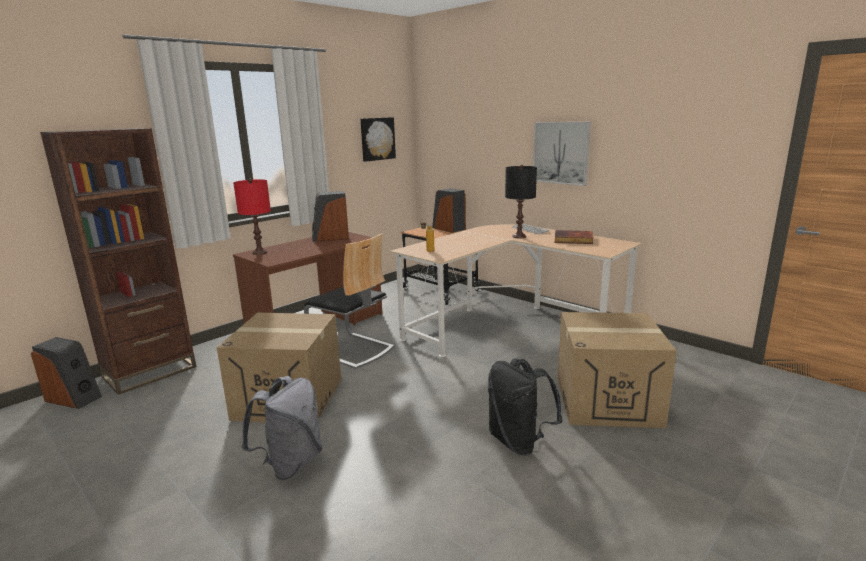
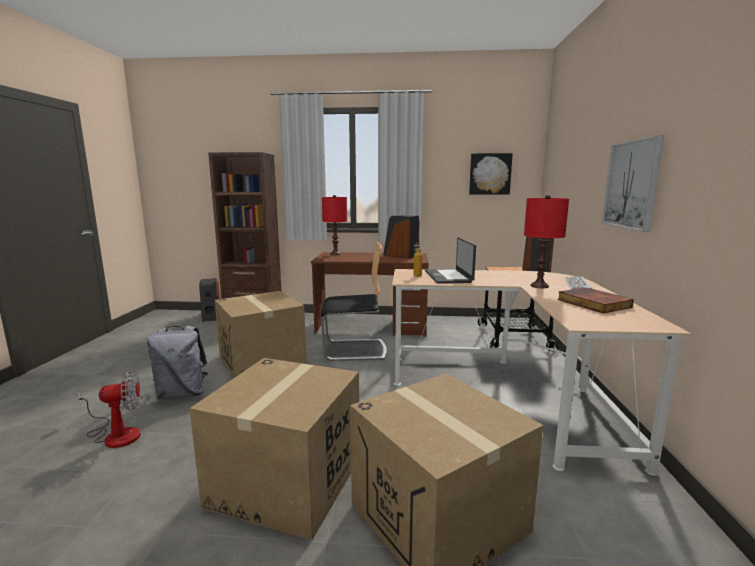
camera: 50 degrees right, 5 degrees down
(324, 523) = (116, 434): none -> fan
(352, 349) = (354, 350): chair -> chair turned 90 degrees counterclockwise
(451, 245) = (449, 276): none -> laptop
(519, 236) = (539, 286): black table lamp -> red table lamp
(519, 442) = (287, 481): black backpack -> cardboard box

